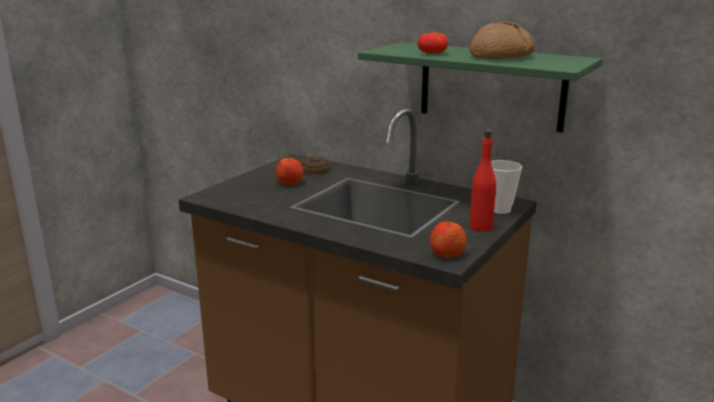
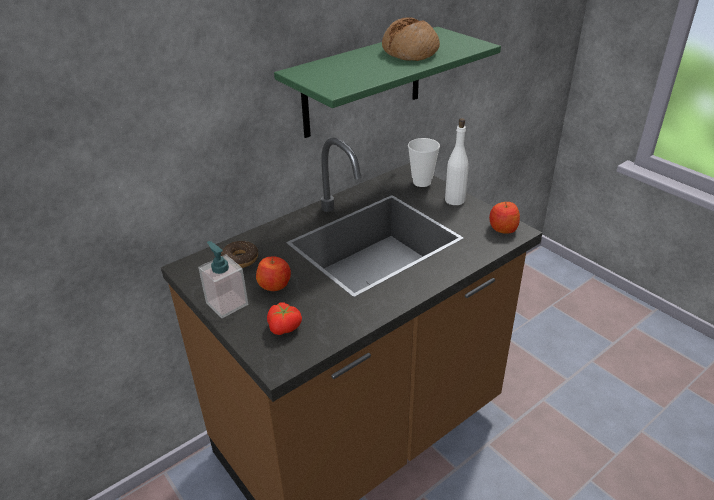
camera: 70 degrees left, 15 degrees up
(261, 174) = (227, 303): none -> soap dispenser
(433, 53) = (376, 71): tomato -> tomato (285, 327)
(481, 227) = (454, 200): red bottle -> white bottle

